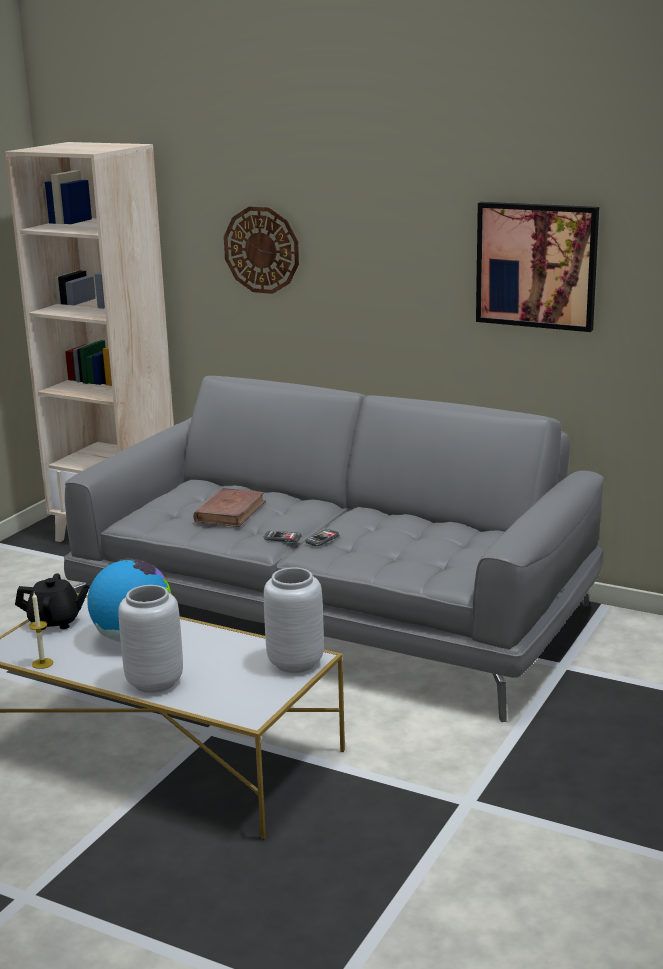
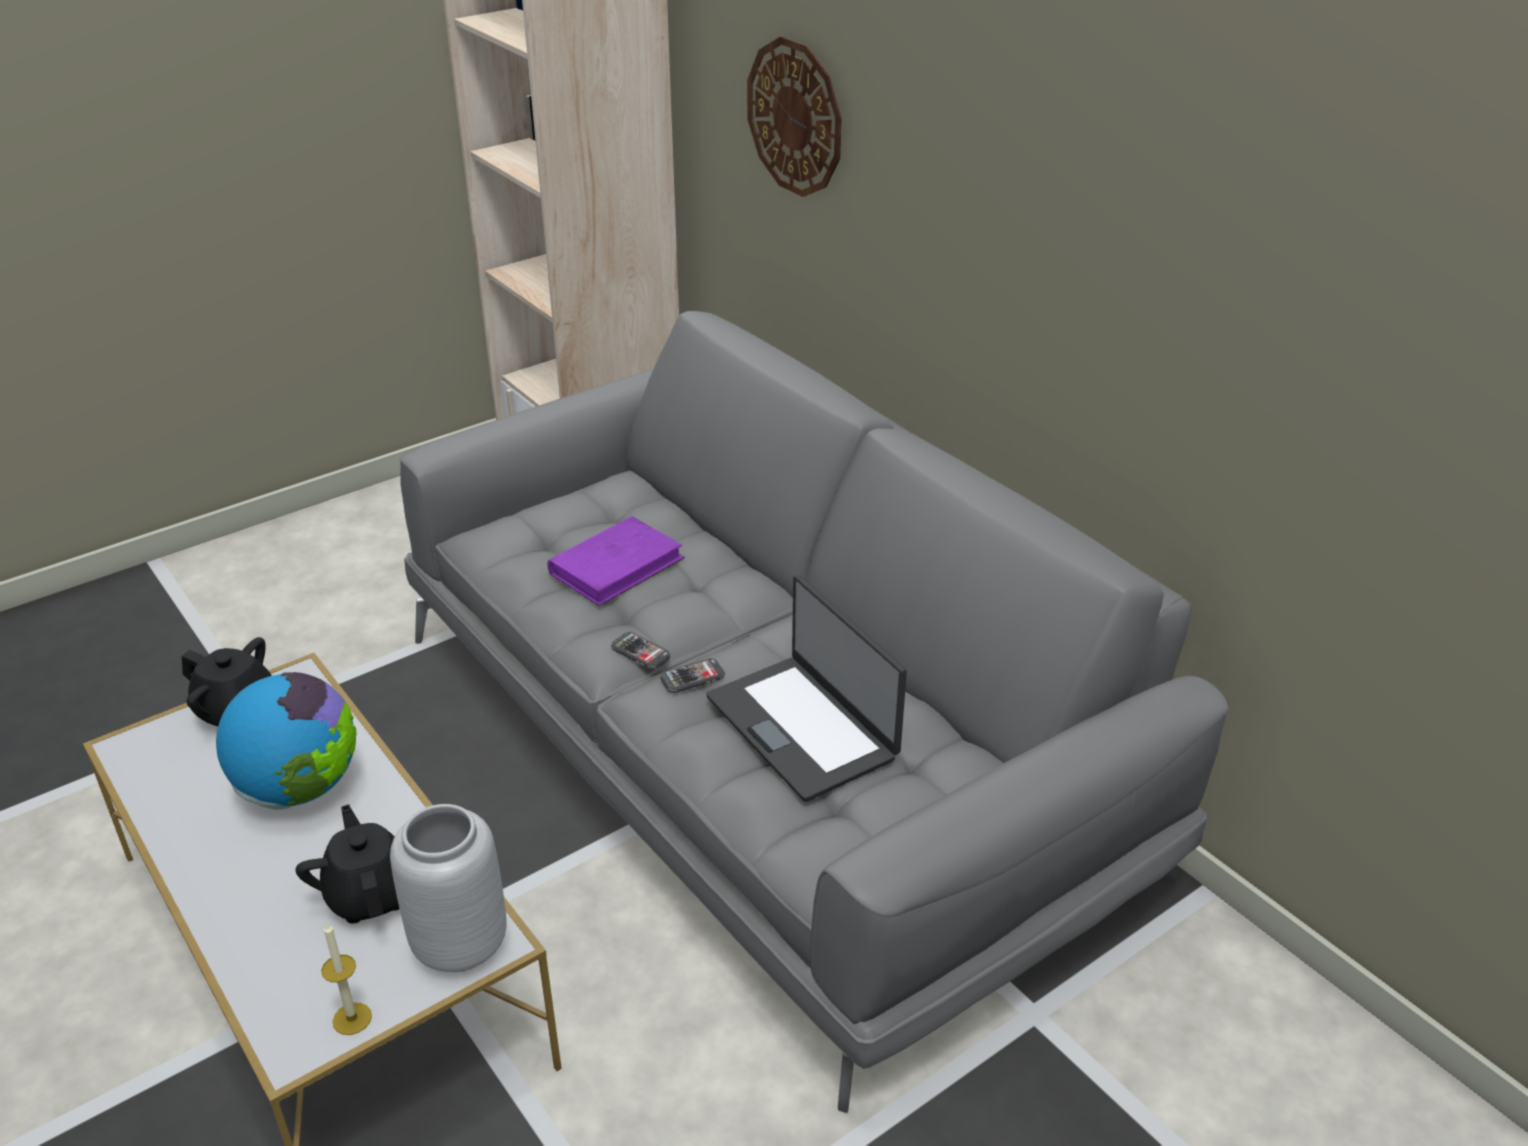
camera: 25 degrees right, 15 degrees up
(42, 663) = (147, 799): candle -> candle (352, 1018)
(153, 683) = (239, 906): grey vase -> none
(224, 661) = (371, 895): none -> black teapot
(230, 511) = (617, 566): brown book -> purple book
(399, 542) = (803, 726): none -> laptop
(536, 265) = (1196, 279): picture -> none

